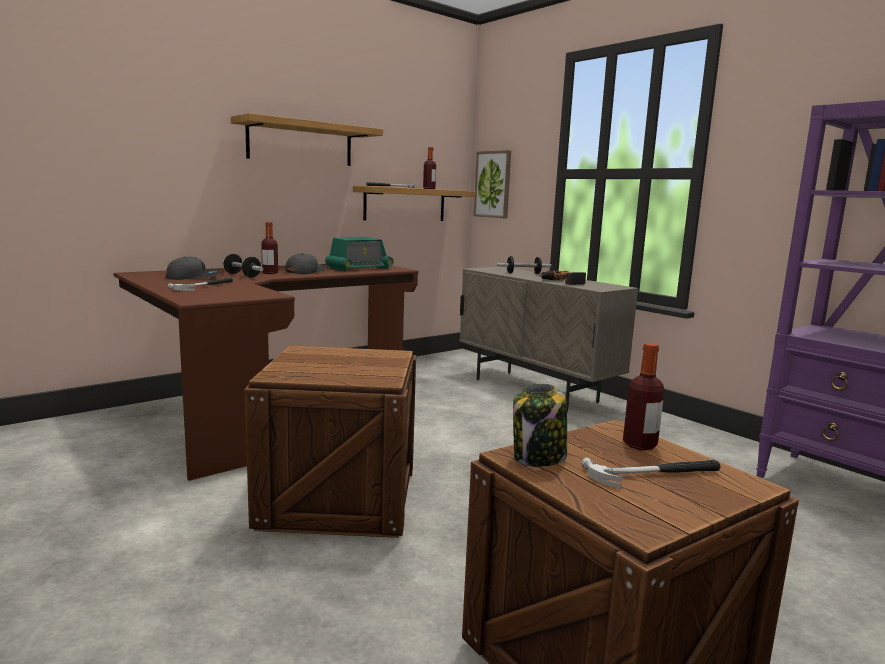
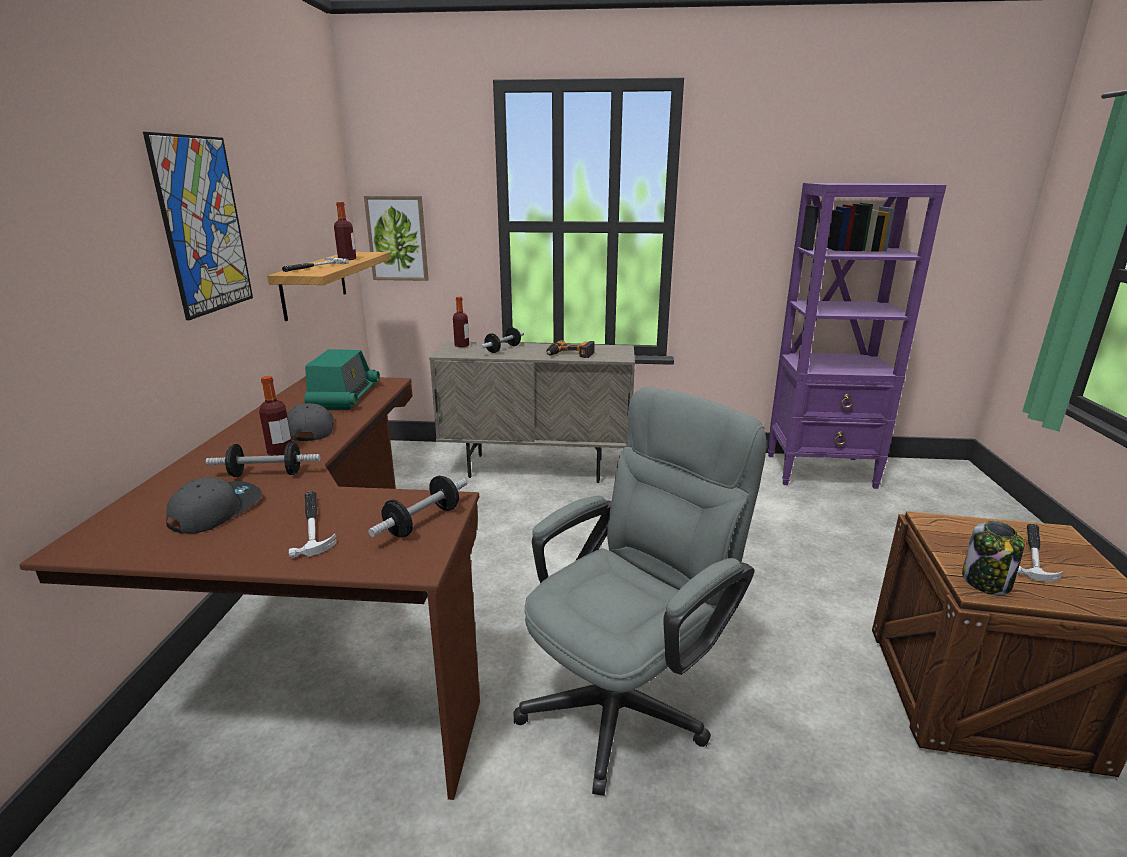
camera: 45 degrees left, 10 degrees up
(240, 295) = (423, 522): none -> dumbbell
(300, 143) = (203, 225): shelf -> picture
(340, 499) = (628, 697): crate -> grey office chair
(639, 445) = (970, 530): bottle -> bottle (462, 345)

